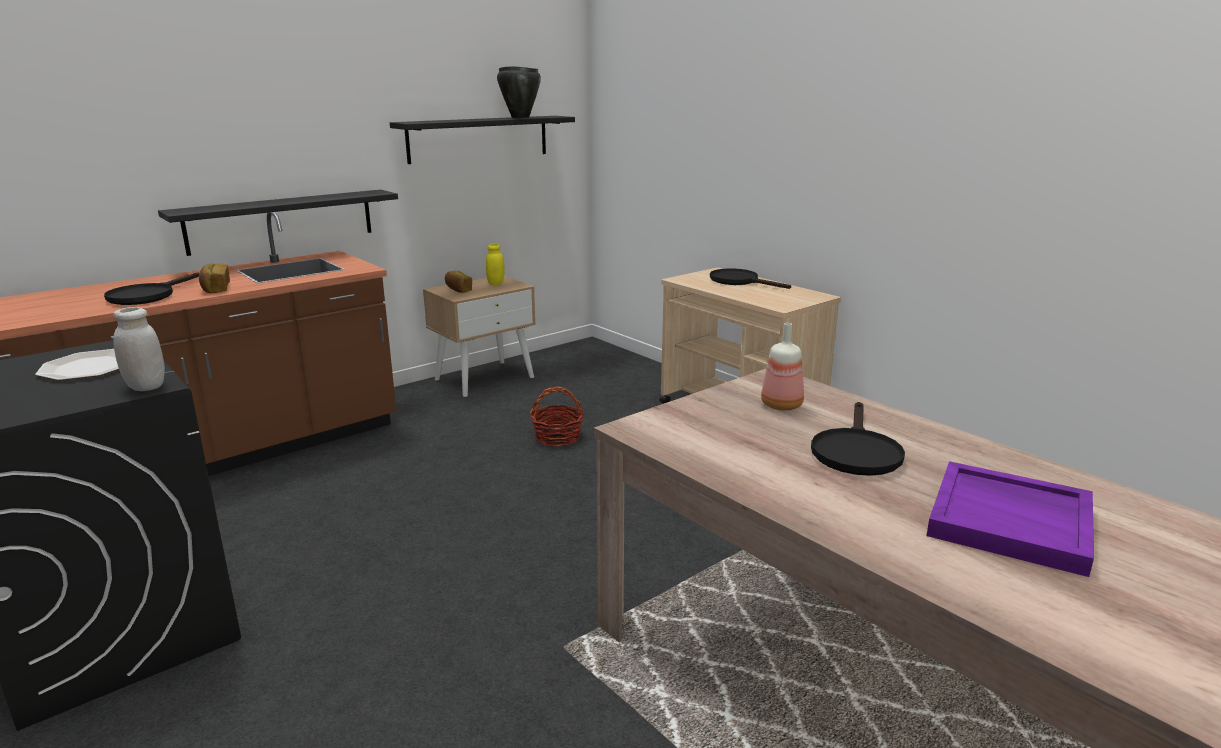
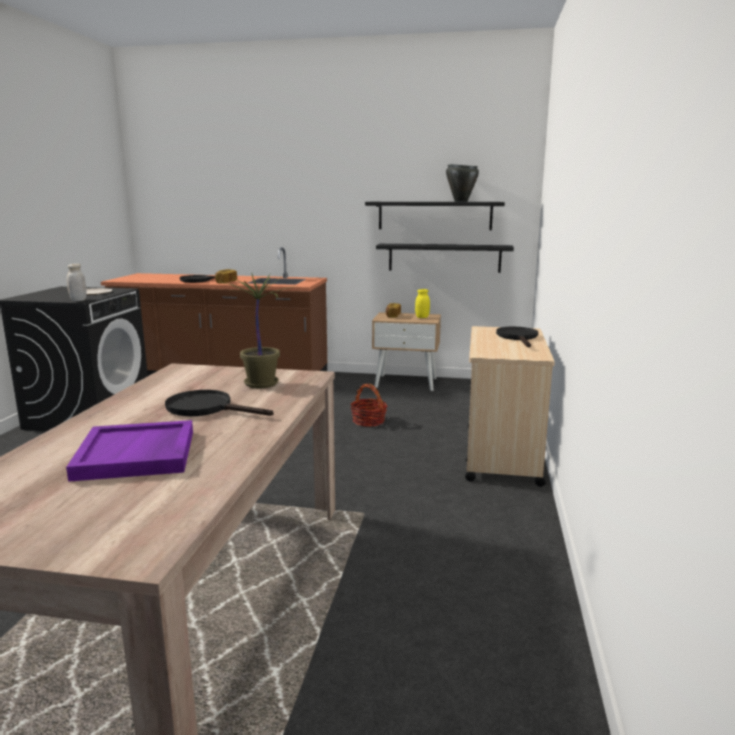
camera: 50 degrees right, 5 degrees down
(281, 221) = (297, 255): black shelf -> black shelf (444, 258)
(782, 405) = (262, 384): bottle -> potted plant
(855, 451) = (207, 408): black frying pan -> black frying pan turned 45 degrees clockwise

